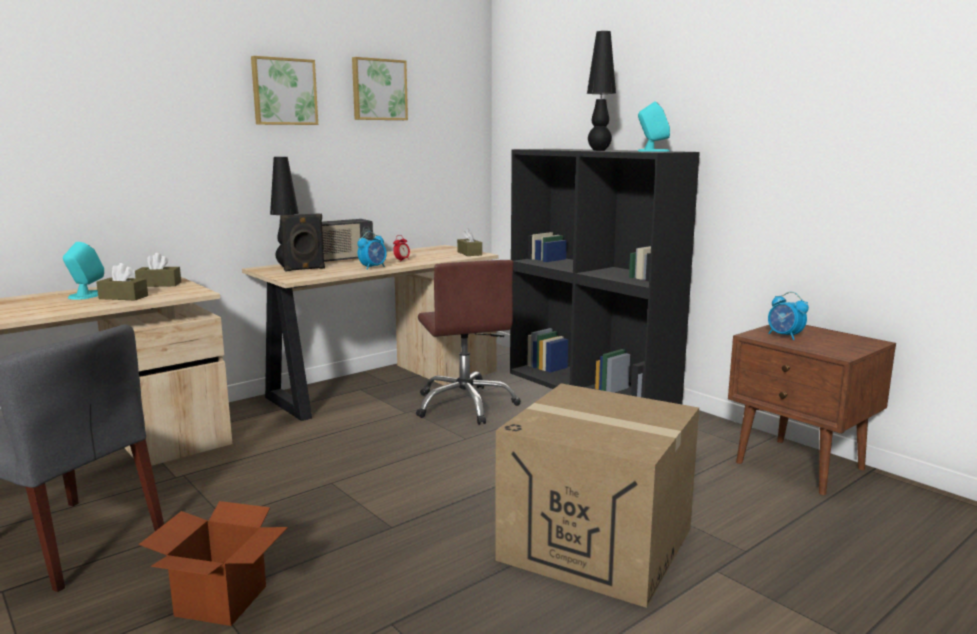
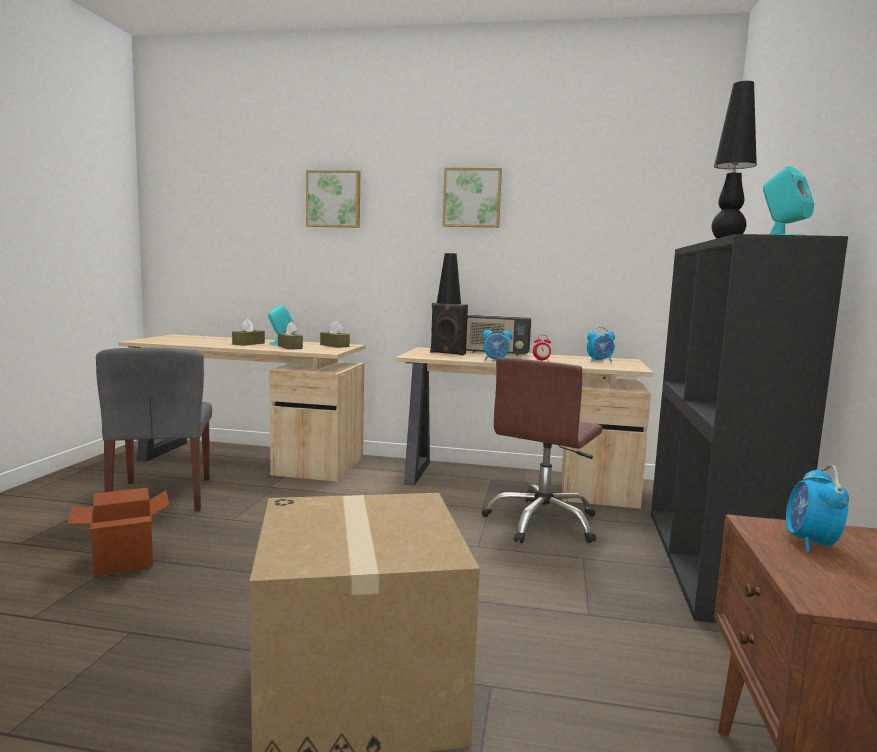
camera: 50 degrees right, 5 degrees down
(378, 89) = (572, 193): picture -> picture (334, 199)
(433, 251) = (600, 361): none -> alarm clock
(469, 253) = (627, 367): brown tissue box -> brown tissue box (248, 344)

